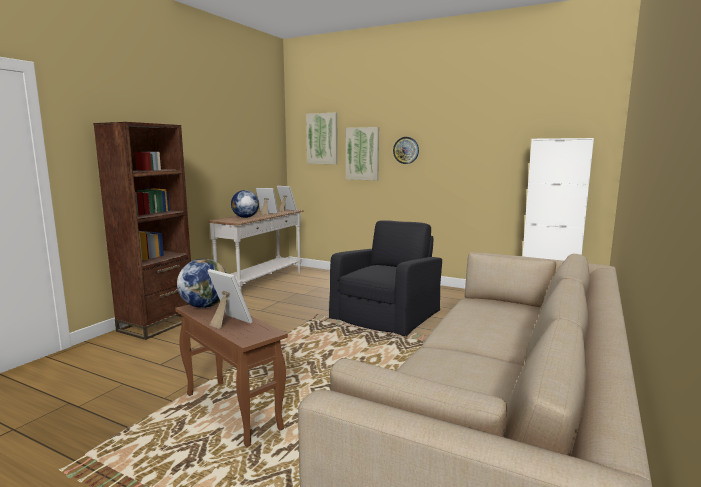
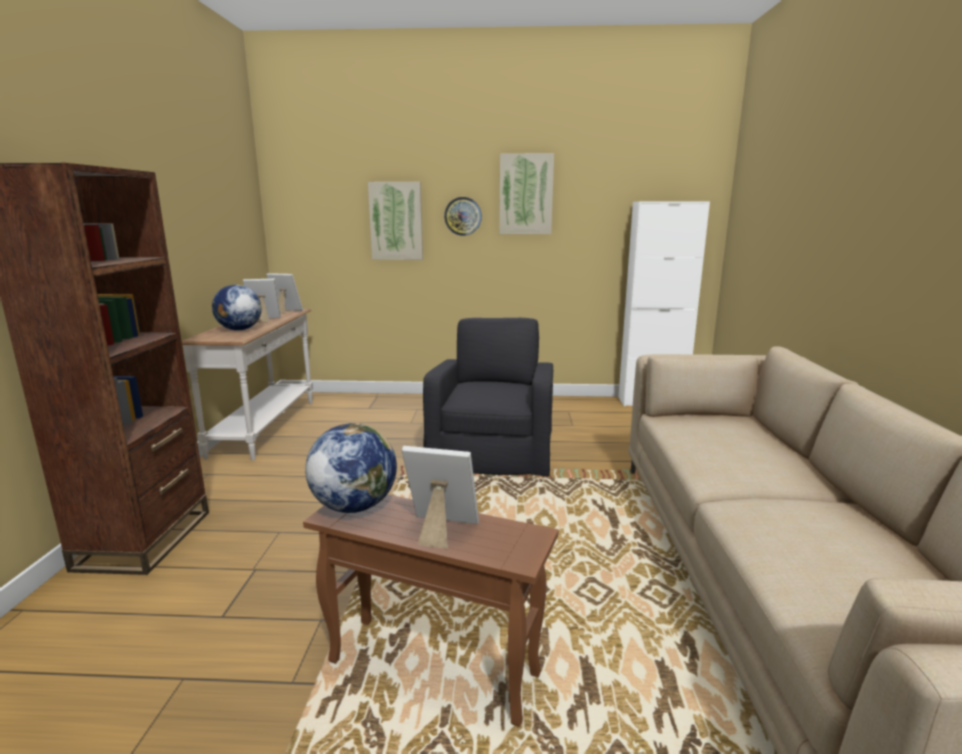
camera: 25 degrees left, 5 degrees up
(322, 138) = (328, 198): picture -> picture (525, 194)

